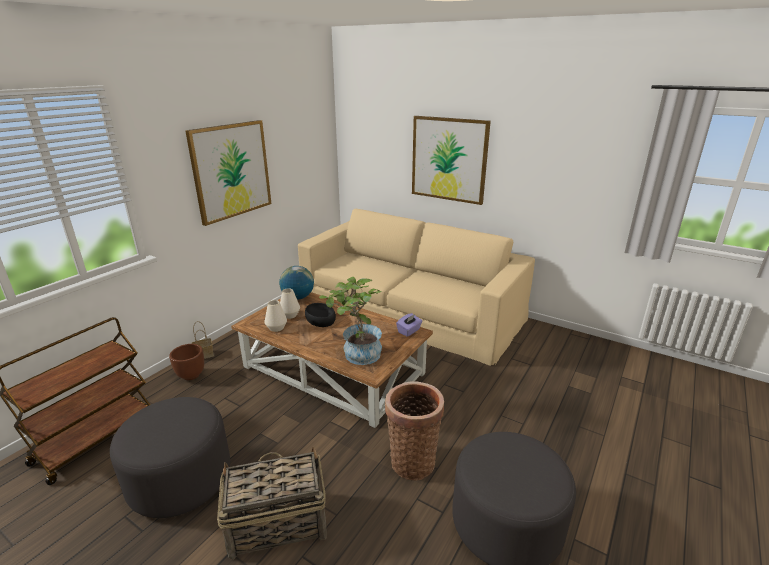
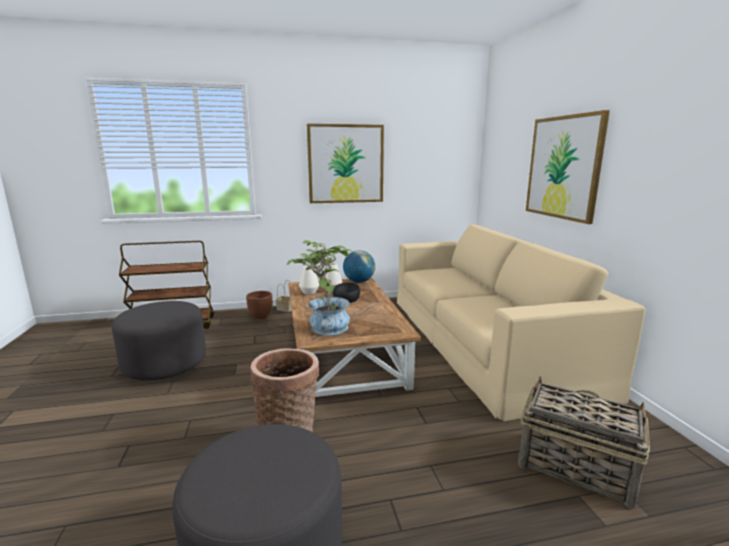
camera: 45 degrees right, 10 degrees down
(276, 523) = (153, 417): basket -> basket (574, 466)
(409, 331) = (398, 329): purple tissue box -> none

